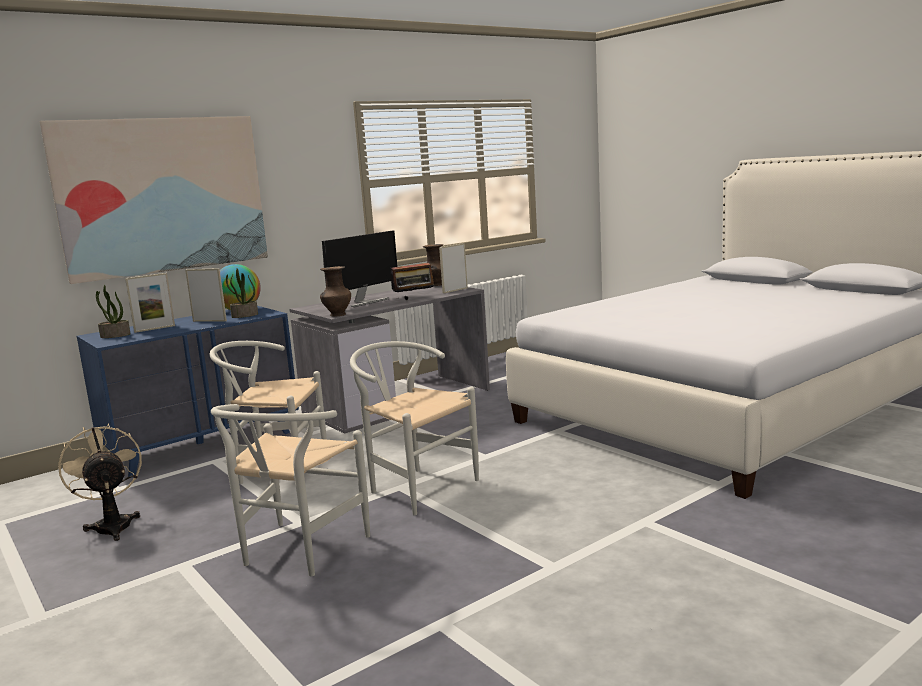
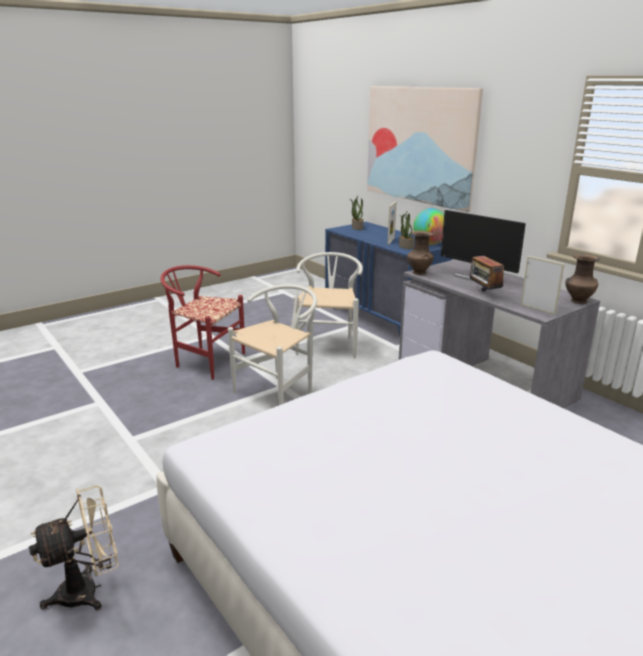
camera: 90 degrees right, 10 degrees up
(112, 525) = (268, 314): beige fan -> beige fan (89, 590)
(154, 329) = (372, 232): picture frame -> none
(297, 553) = (205, 361): white chair -> red chair

